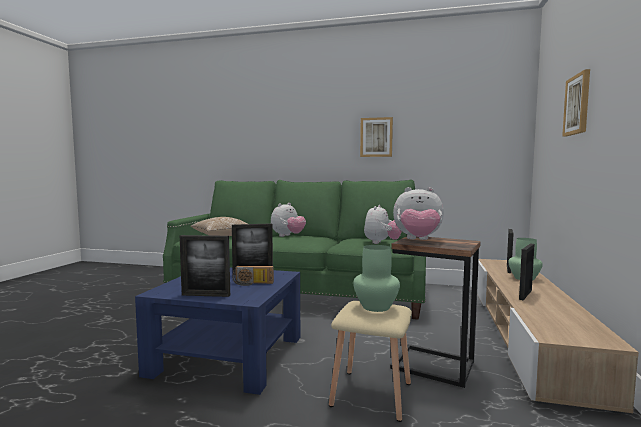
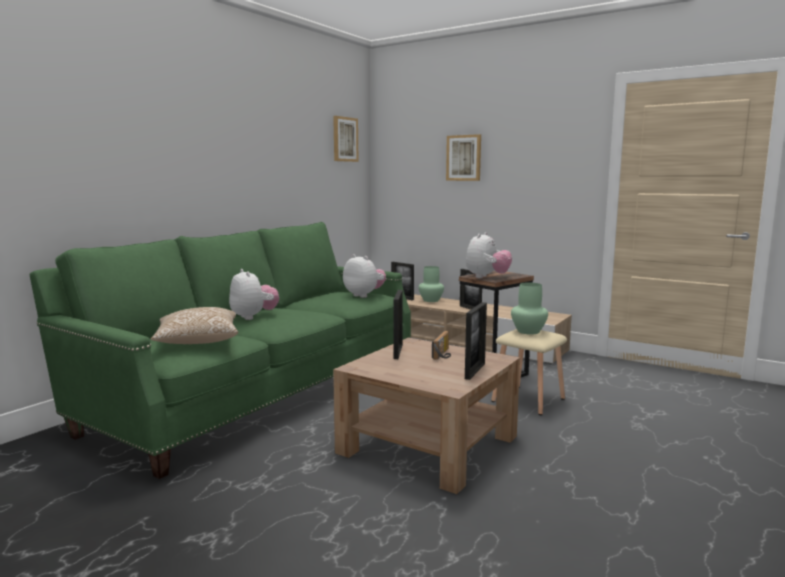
camera: 70 degrees left, 5 degrees up
(228, 355) = (428, 444): blue coffee table -> brown coffee table
(376, 137) = (261, 168): picture -> picture (345, 139)

